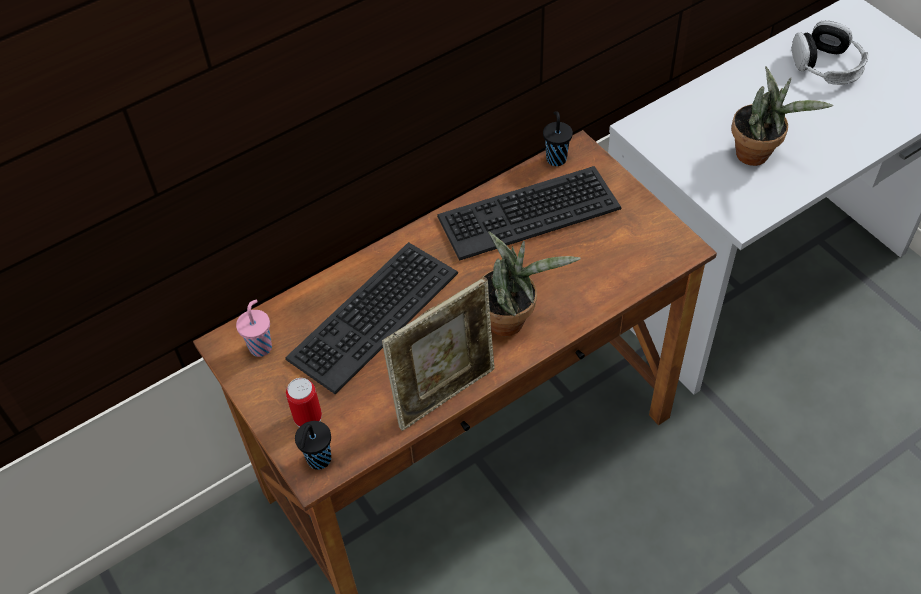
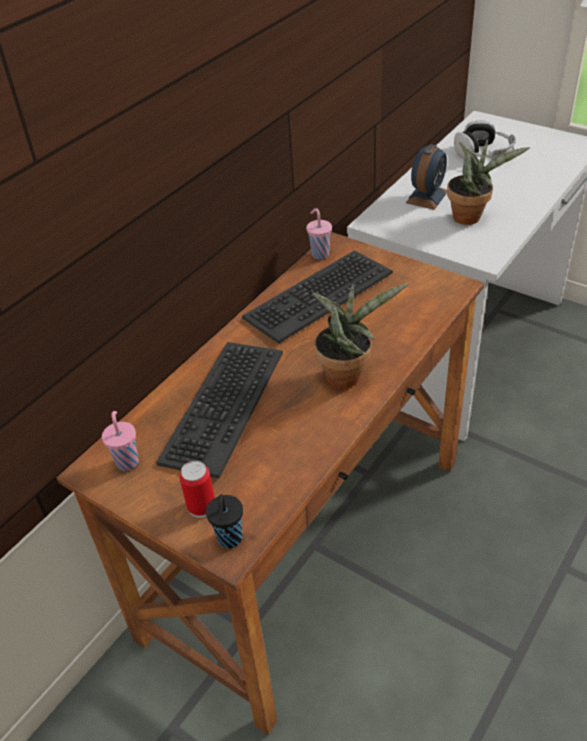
camera: 20 degrees left, 10 degrees down
(445, 394) = (321, 447): picture frame -> none
(556, 158) = (319, 254): black cup -> pink cup
(722, 110) = (427, 197): none -> alarm clock

